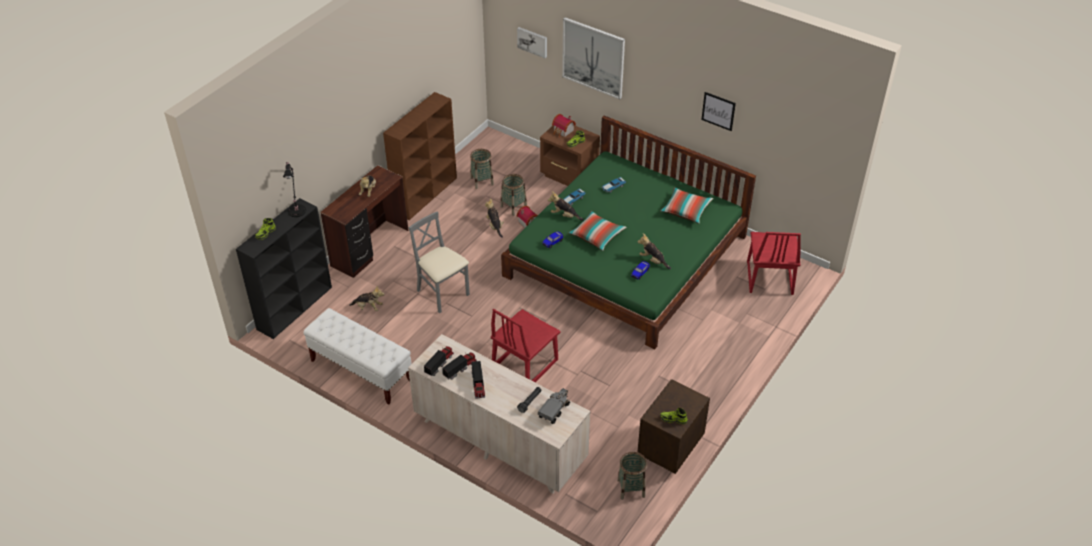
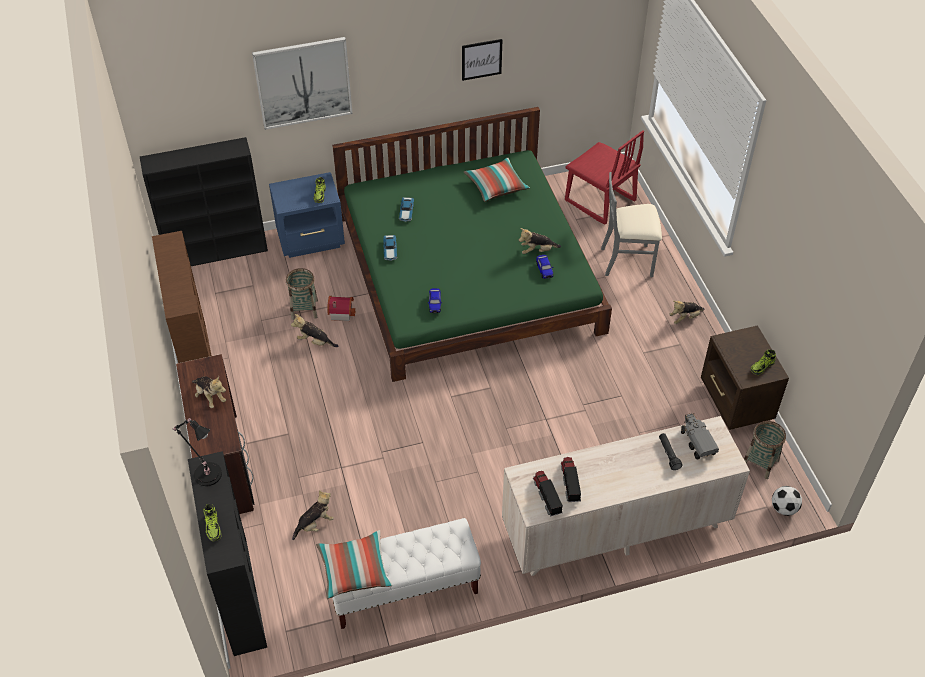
camera: 50 degrees left, 5 degrees up
(442, 293) = (365, 446): grey chair -> grey chair (627, 261)
(478, 384) = (607, 481): toy truck -> none
(482, 181) = (236, 309): basket -> none
(515, 147) = (217, 251): none -> black bookcase
(524, 363) = (531, 441): red chair -> none
(532, 41) = (208, 108): picture -> none
(563, 131) = (291, 193): toy house -> none
(564, 216) = (406, 271): plush toy -> plush toy (685, 318)
(569, 176) = (312, 240): brown nightstand -> blue nightstand
(596, 236) = (461, 267): pillow -> pillow (354, 570)
(605, 521) = (783, 508): none -> football

